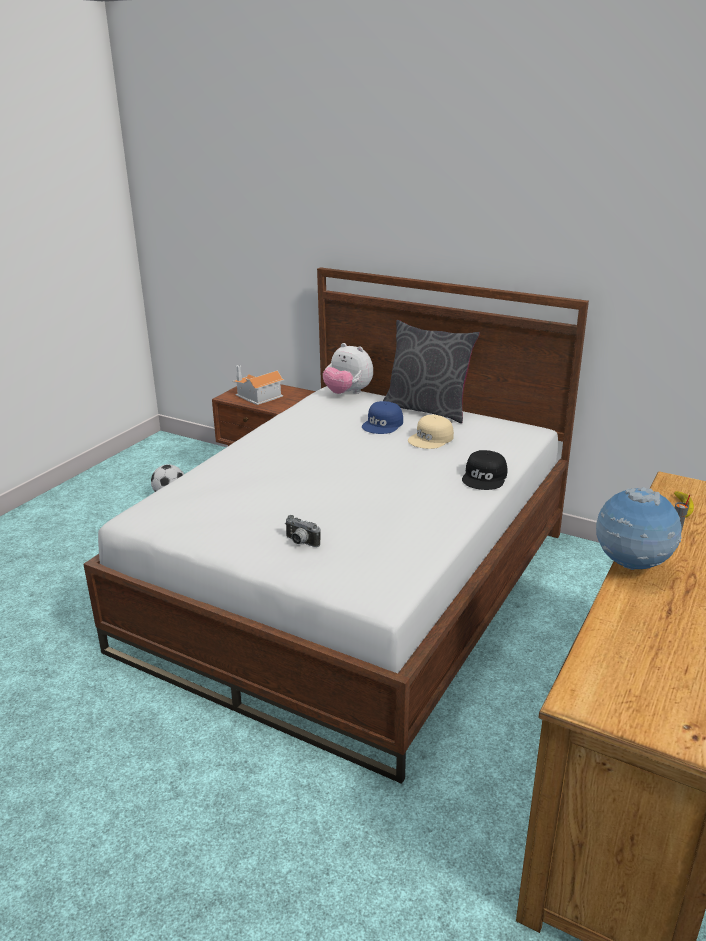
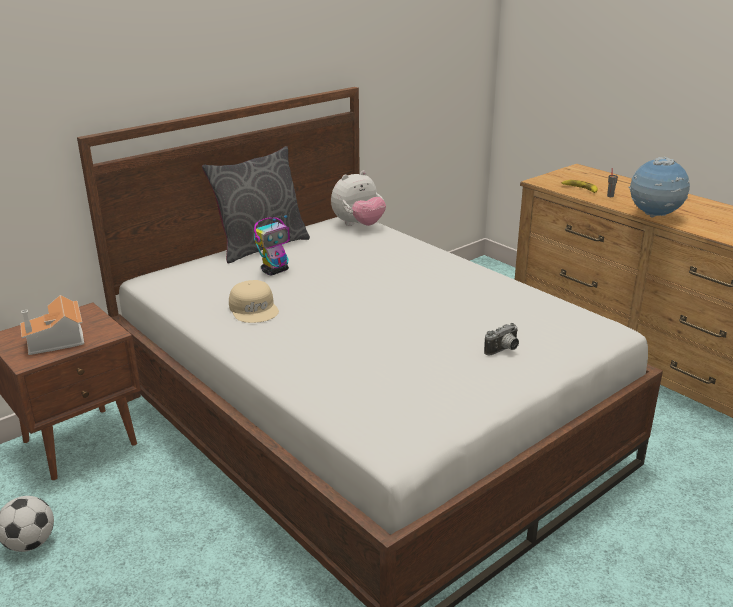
camera: 70 degrees left, 0 degrees up
(348, 393) = (169, 274): plush toy -> plush toy (358, 225)
(383, 424) = (275, 271): blue cap -> toy robot
(431, 439) = (331, 257): beige cap -> beige cap (254, 309)
(485, 477) = (426, 252): black cap -> none

